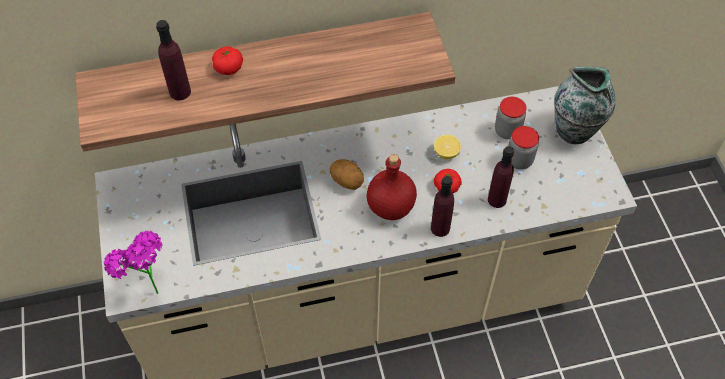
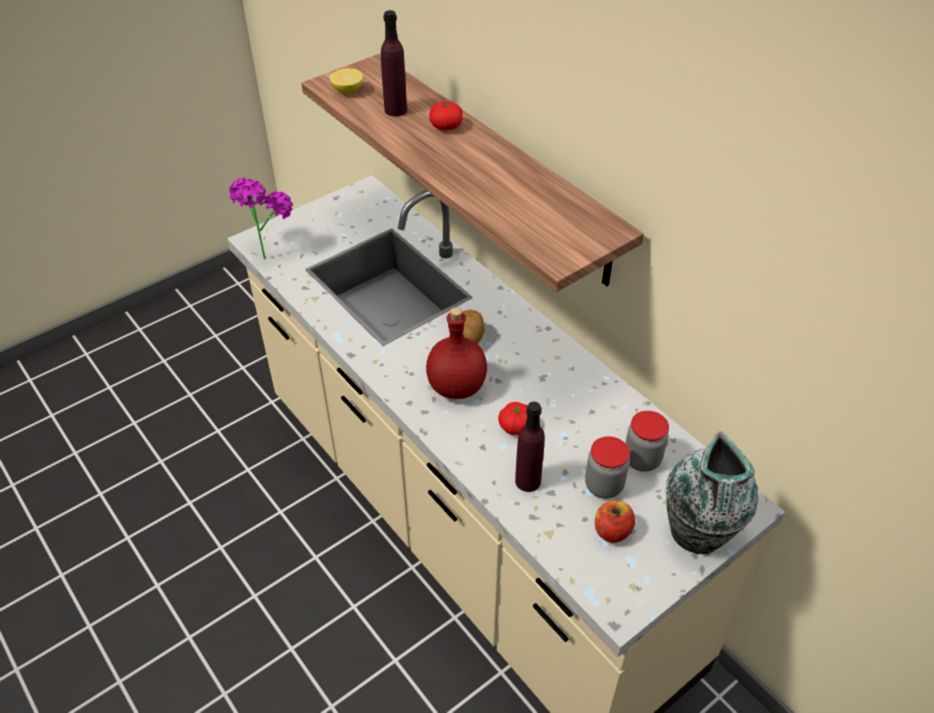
camera: 65 degrees right, 10 degrees down
(440, 228) = (453, 439): purple bottle -> none
(446, 153) = (565, 410): lemon -> lemon (347, 91)
(555, 172) = (612, 531): none -> apple

